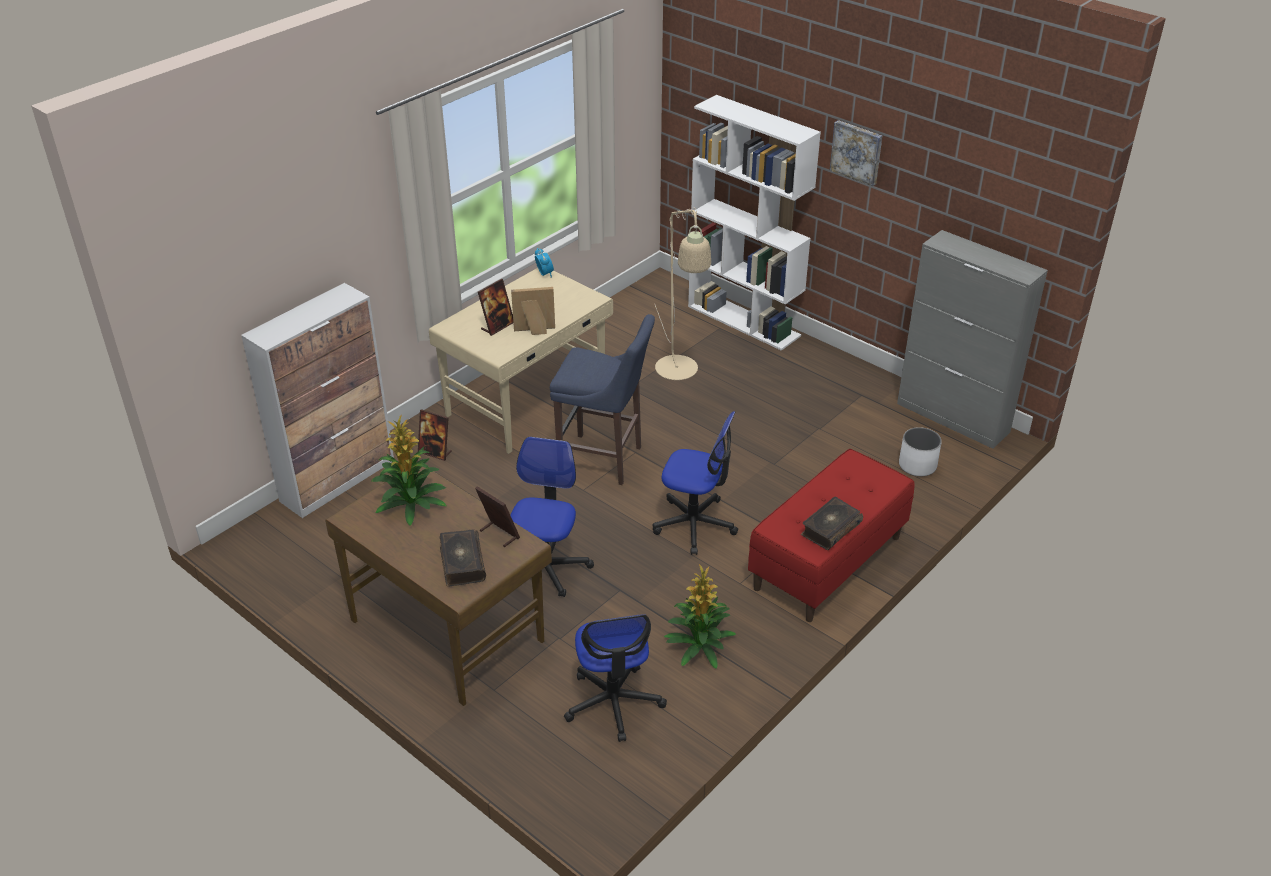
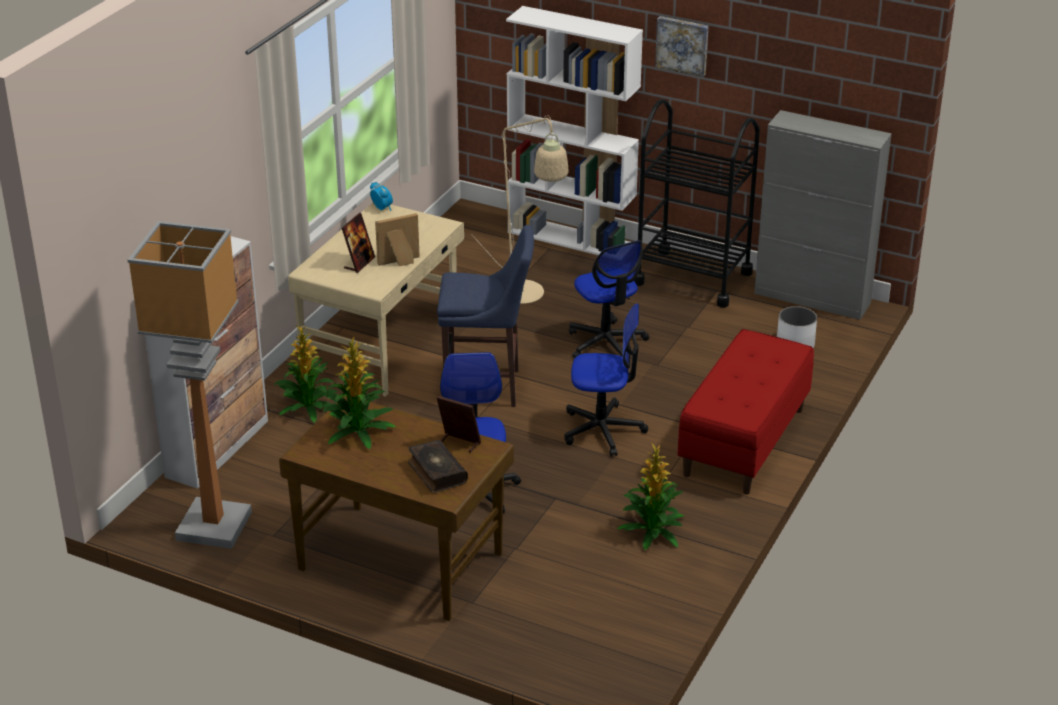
camera: 15 degrees left, 5 degrees down
(296, 560) = (212, 526): none -> floor lamp
(435, 452) = (307, 407): picture frame -> potted plant
(613, 702) = (593, 592): office chair -> office chair (606, 343)
(830, 529) = (753, 399): book -> none
(843, 378) = (692, 278): none -> black cart

